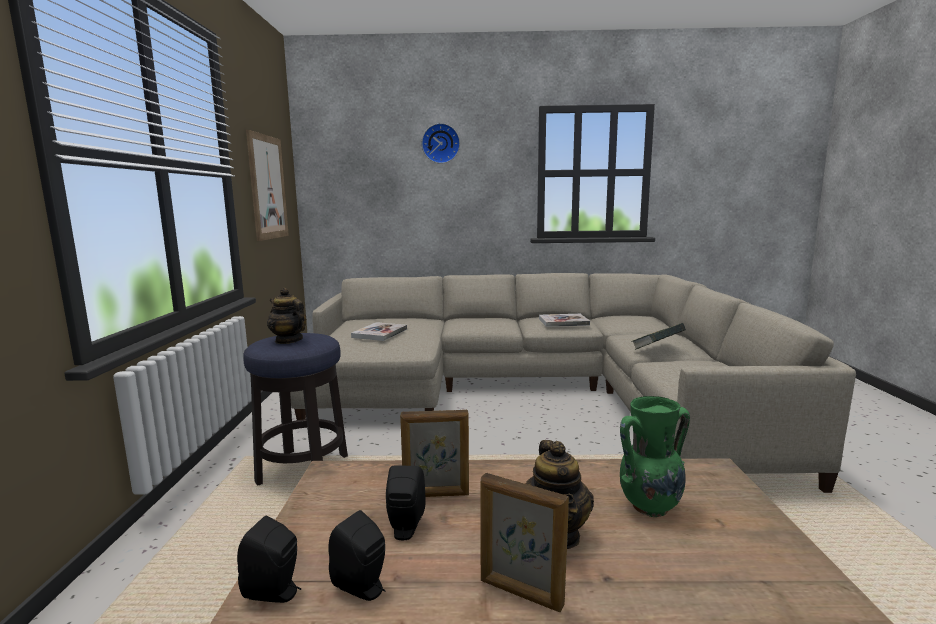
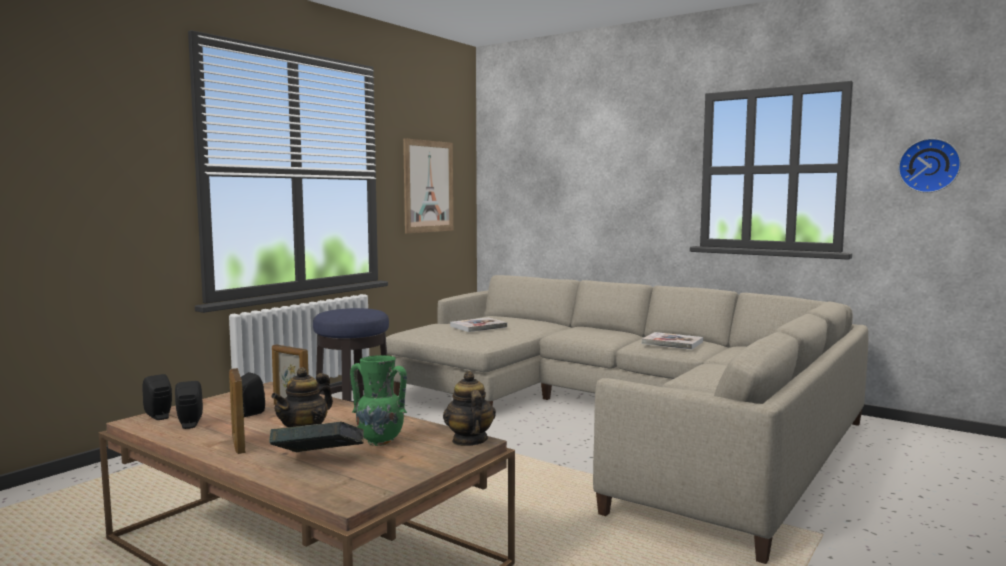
camera: 35 degrees right, 5 degrees down
(288, 340) = (349, 311): teapot -> teapot (469, 440)
(441, 143) = (601, 140): wall clock -> wall clock (929, 165)
(657, 350) = (700, 379): book -> book (318, 461)

